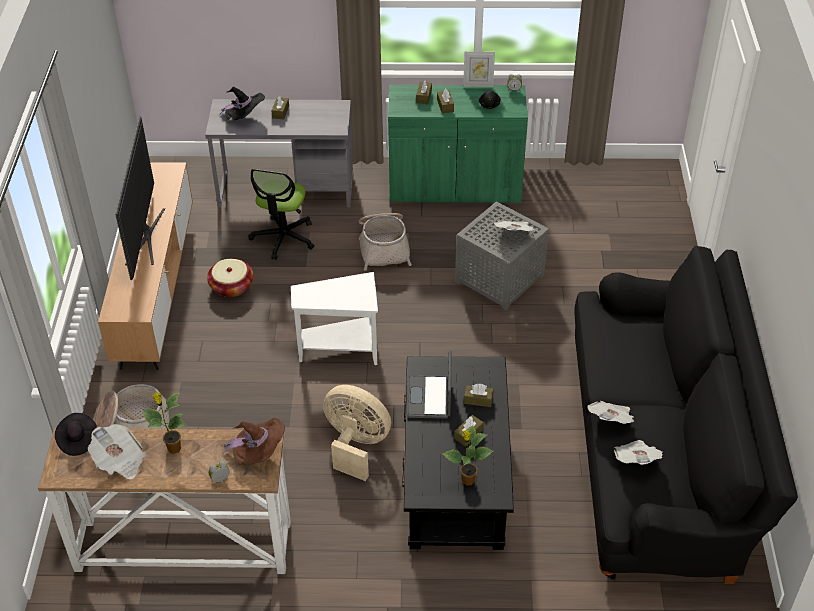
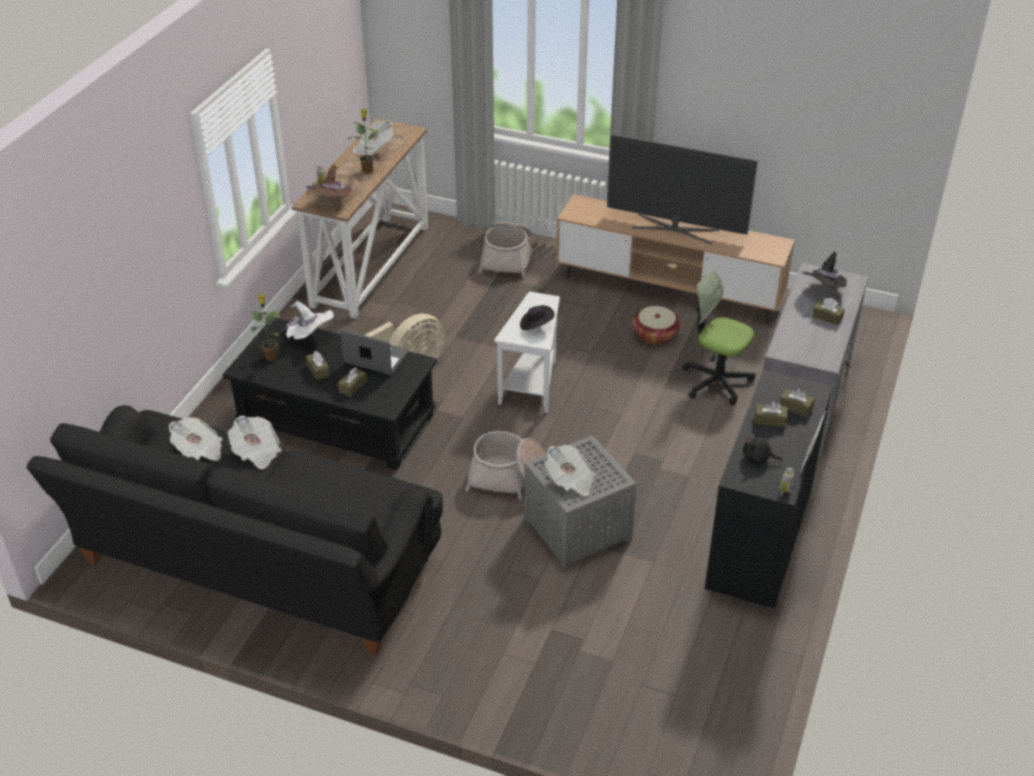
camera: 110 degrees right, 5 degrees down
(78, 440) = (406, 135): black hat -> black hat (536, 325)
(384, 246) = (672, 450): basket -> basket (510, 478)
(422, 461) = (310, 337): none -> white hat
(455, 187) = (759, 538): green cabinet -> black cabinet

